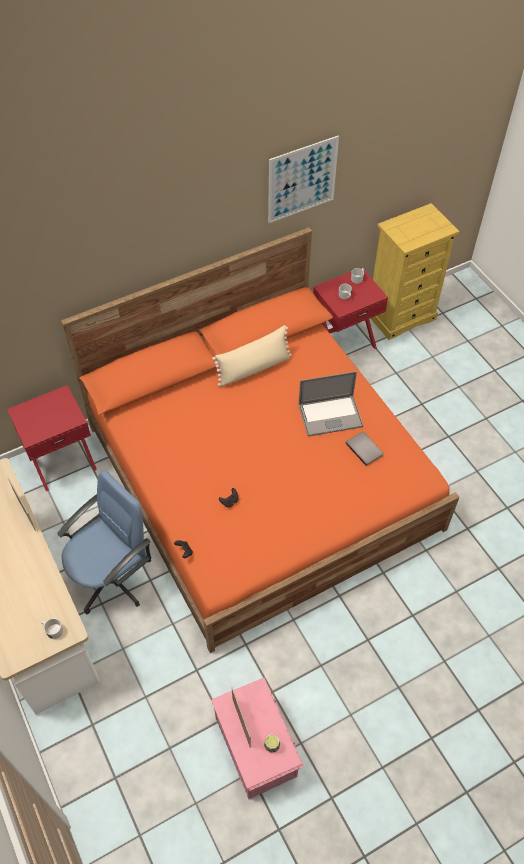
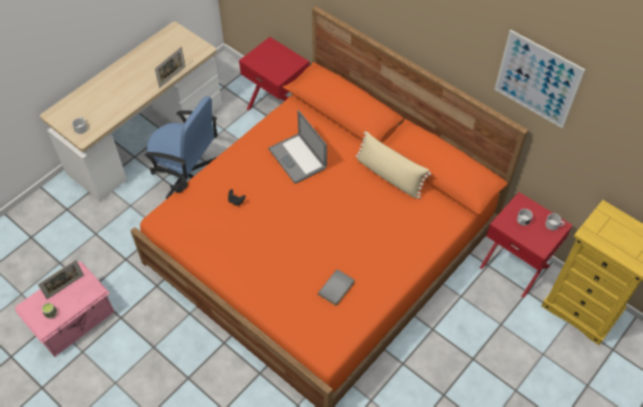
camera: 70 degrees right, 0 degrees up
(330, 415) = (363, 250): laptop -> laptop (297, 158)

